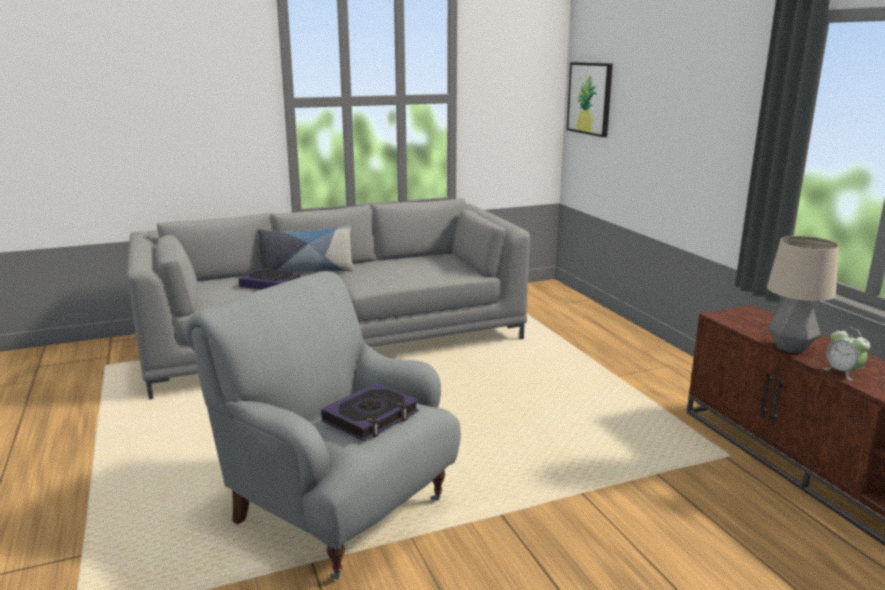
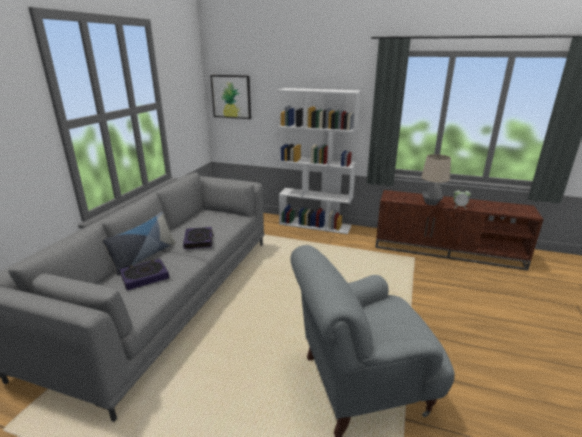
camera: 50 degrees left, 5 degrees up
(371, 417) = (399, 318): book -> book (199, 240)
(650, 347) = (315, 225): none -> white bookcase

